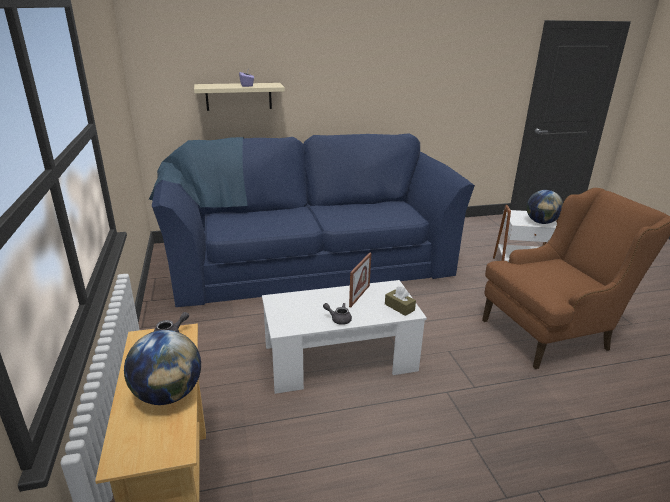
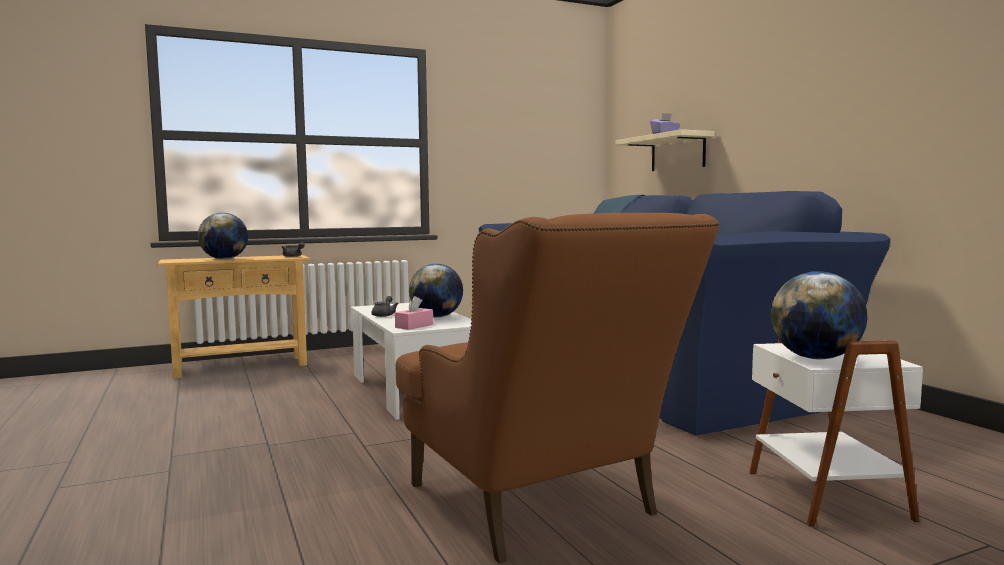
camera: 80 degrees right, 20 degrees down
(359, 296) = (436, 317): picture frame -> globe
(399, 307) = (414, 326): brown tissue box -> pink tissue box

